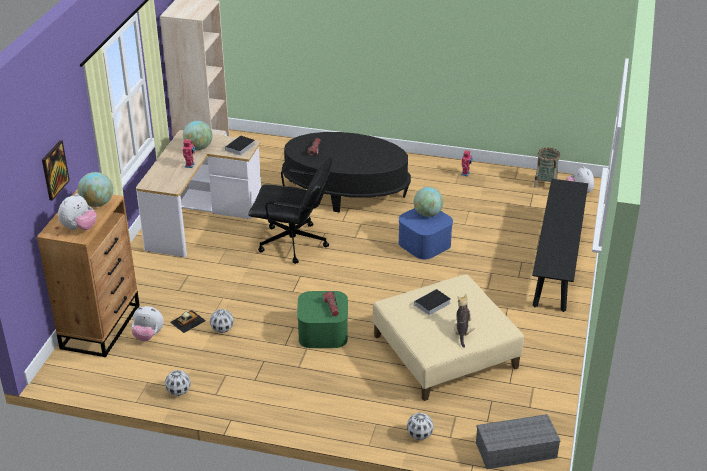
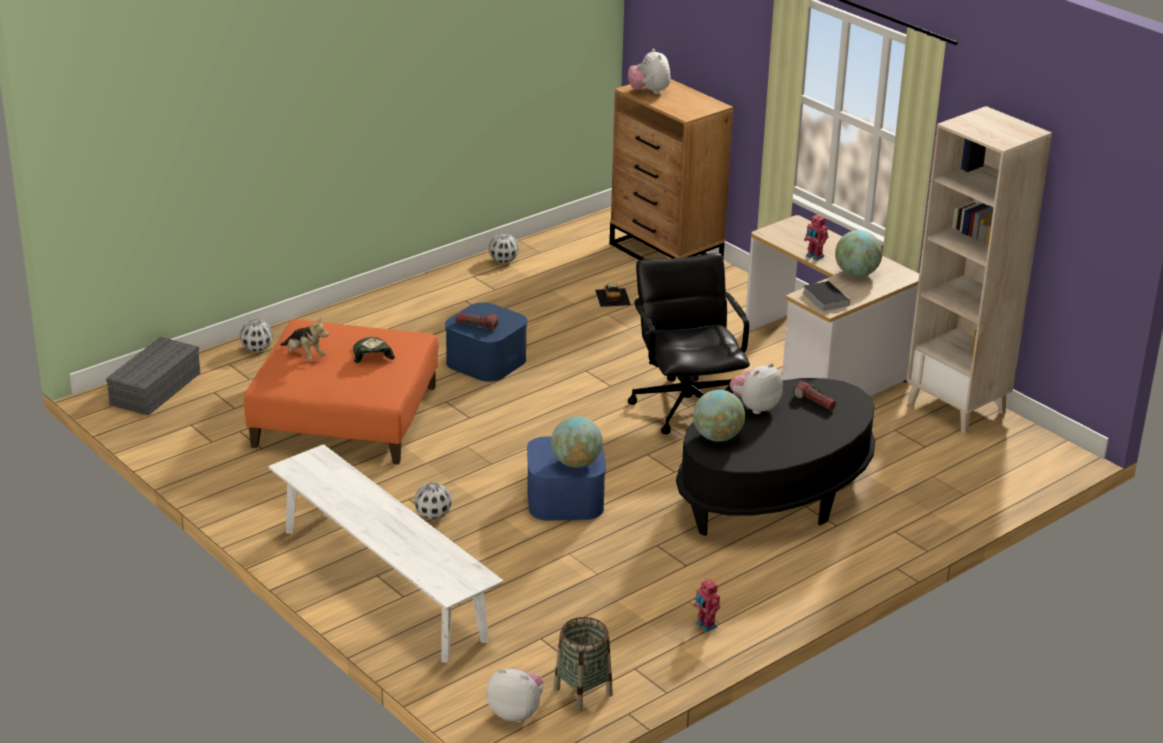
camera: 125 degrees right, 5 degrees down
(54, 170) = (717, 51): picture -> none
(97, 204) = (686, 108): globe -> globe (717, 437)
(148, 336) = (615, 271): plush toy -> plush toy (755, 407)
(222, 330) = (571, 309): football -> football (433, 516)
(294, 244) = (686, 406): black office chair -> black office chair turned 120 degrees clockwise
(323, 332) = (486, 361): green storage box -> blue storage box
(431, 304) = (372, 354): book -> cap
(444, 351) = (346, 416): beige ottoman -> orange ottoman
(557, 261) = (383, 584): black bench -> white bench

